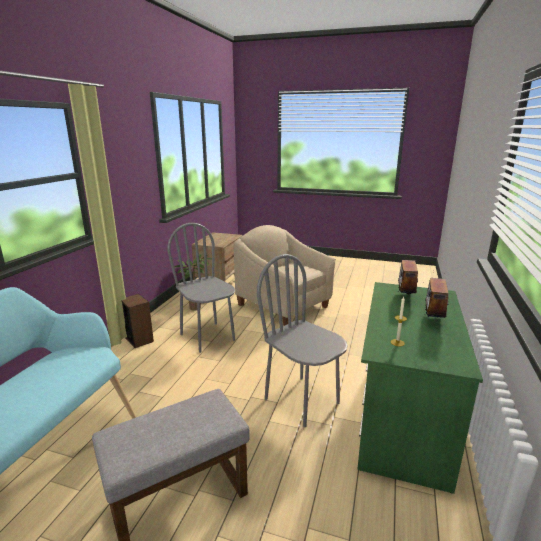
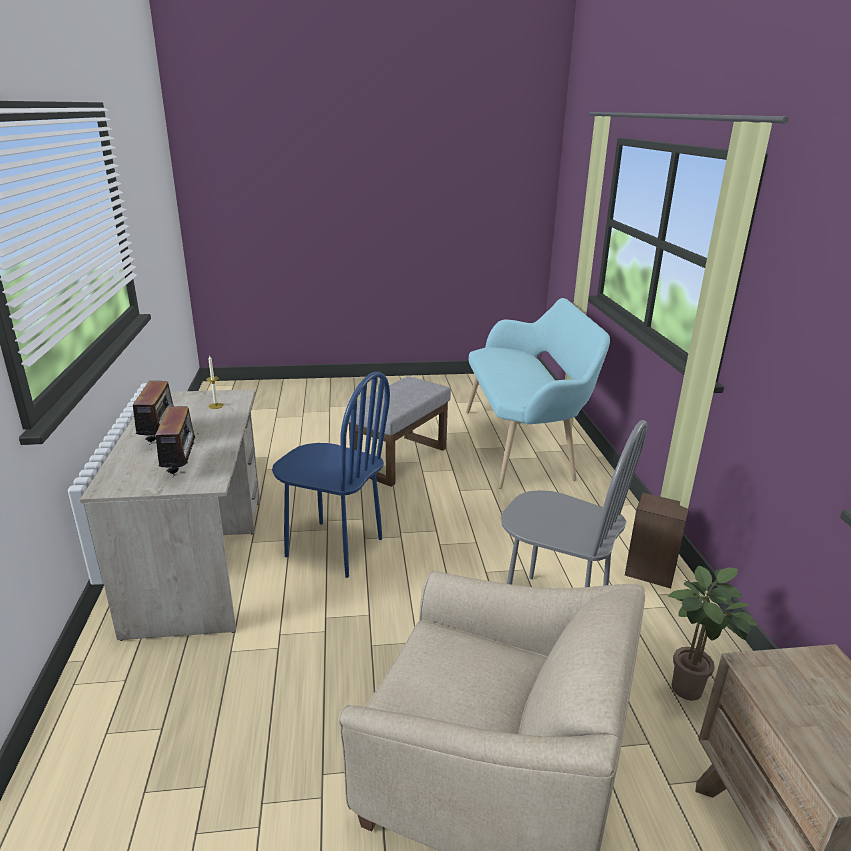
camera: 155 degrees right, 5 degrees up
(302, 400) = (334, 548): grey chair -> blue chair
(403, 416) = (200, 561): green desk -> beige desk

